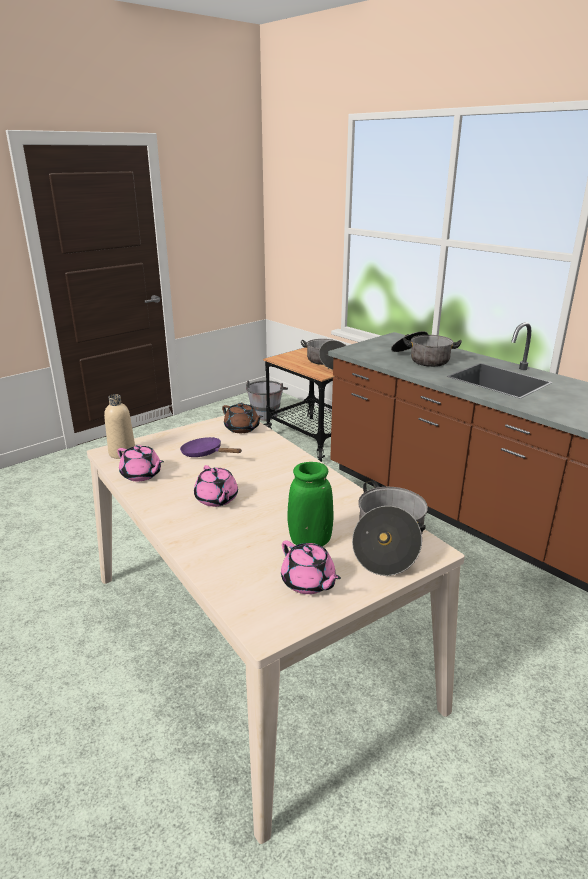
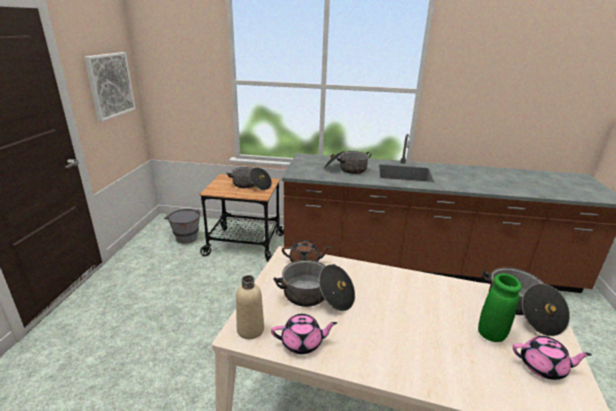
camera: 40 degrees left, 0 degrees up
(205, 454) = (316, 296): purple frying pan -> cooking pot
(216, 499) = (390, 333): pink teapot -> none
(220, 226) = (110, 85): none -> picture

